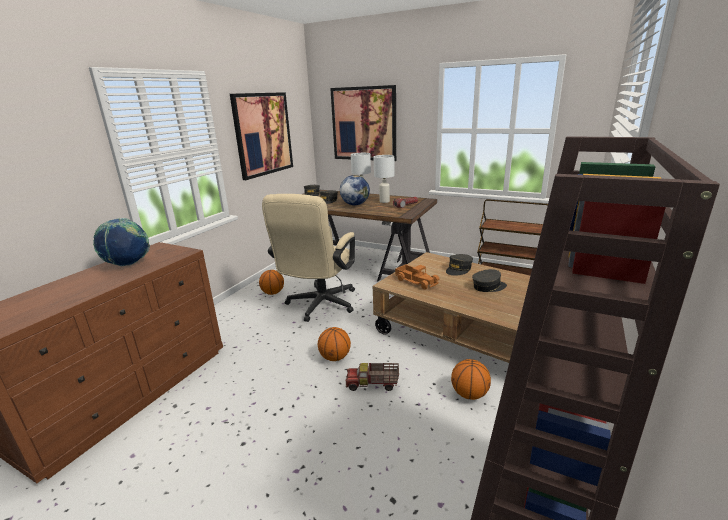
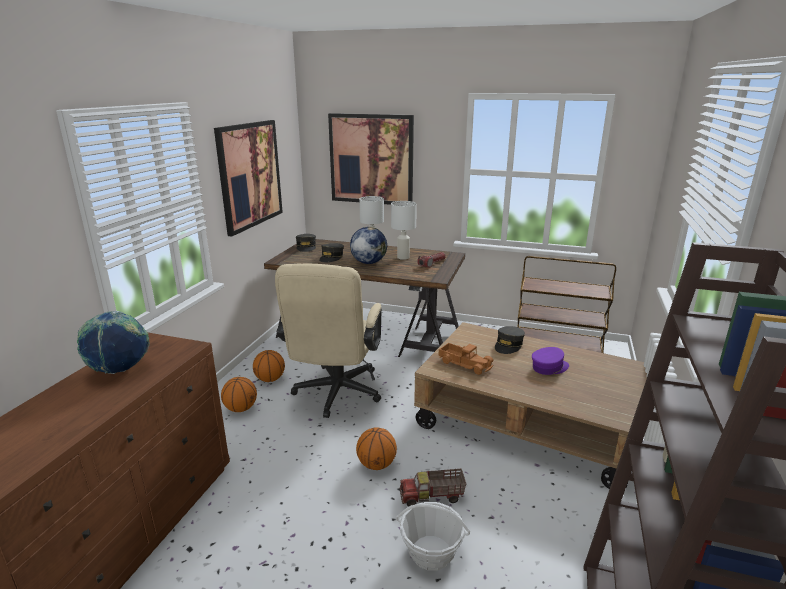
camera: 10 degrees left, 0 degrees up
(358, 426) = (431, 552): none -> basket
(469, 394) = (545, 499): basketball -> basketball (241, 409)
(488, 287) = (549, 367): grey cap -> purple cap

